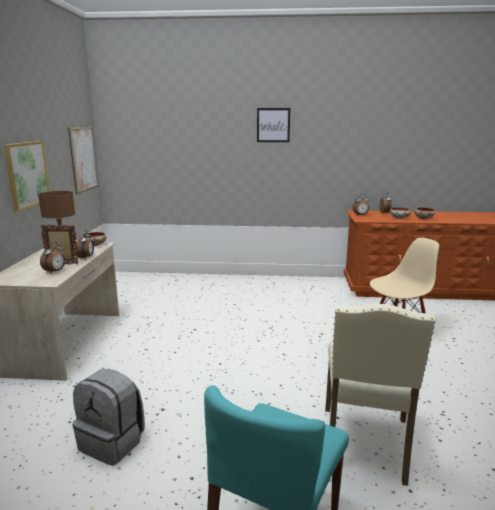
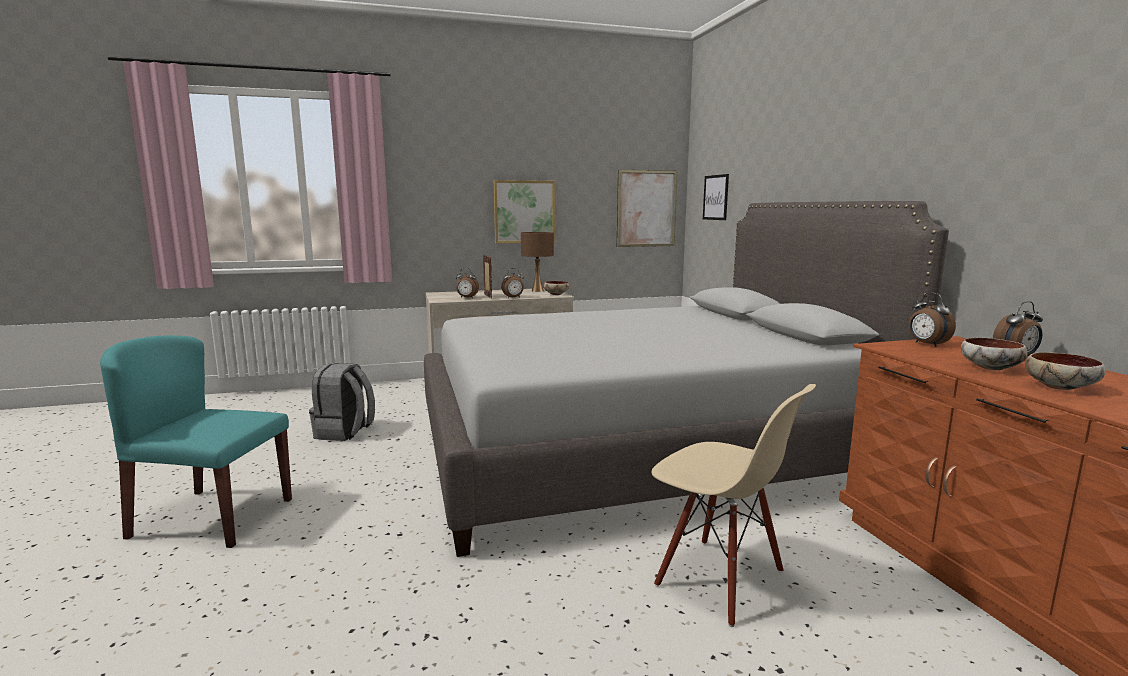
camera: 70 degrees right, 5 degrees down
(259, 319) = (639, 450): none -> grey bed
(273, 125) = (850, 148): picture -> picture (715, 197)
(365, 445) = (339, 559): beige chair -> none

